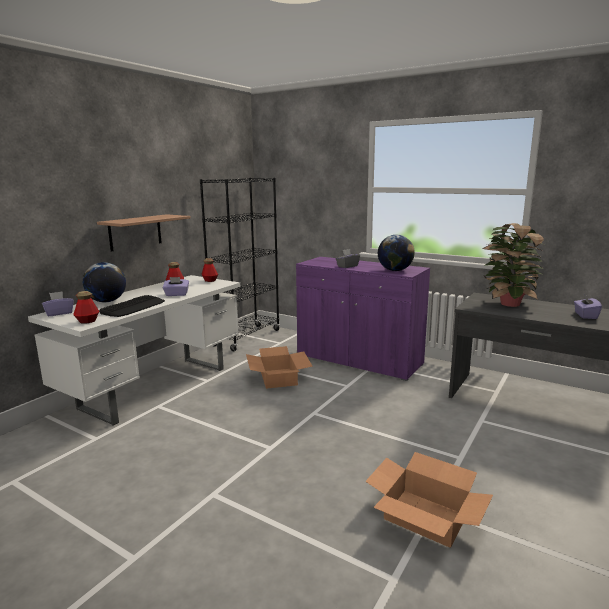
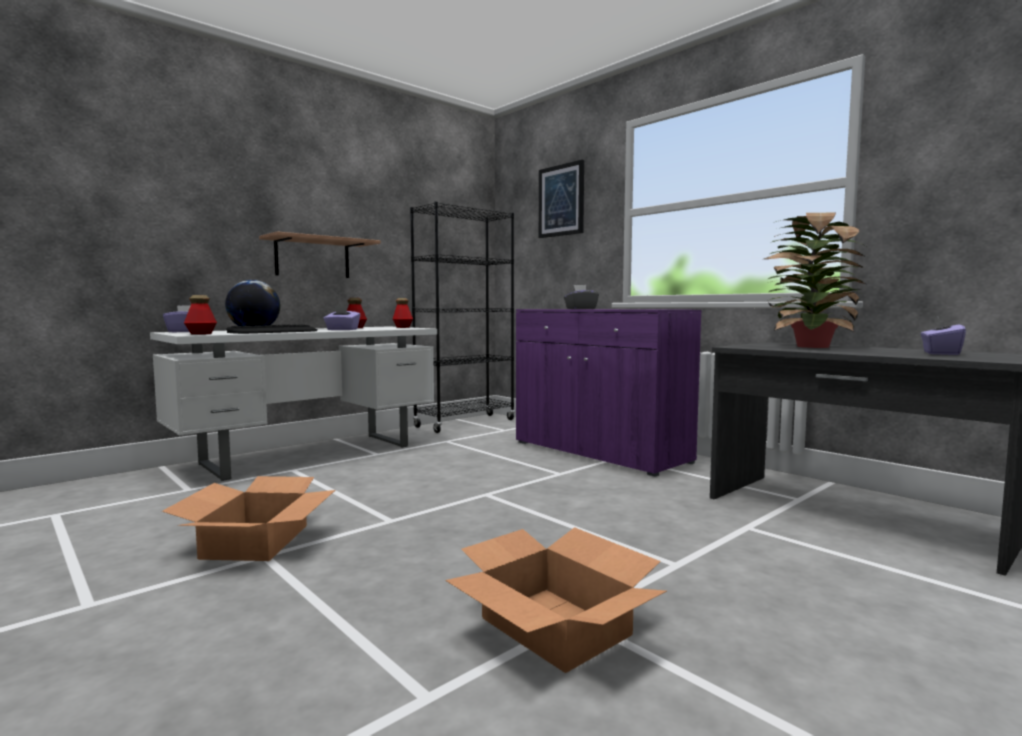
camera: 15 degrees right, 10 degrees down
(278, 378) = (470, 459): cardboard box -> cardboard box (256, 541)
(314, 171) = (561, 200): none -> picture
(395, 270) = (642, 309): globe -> none

